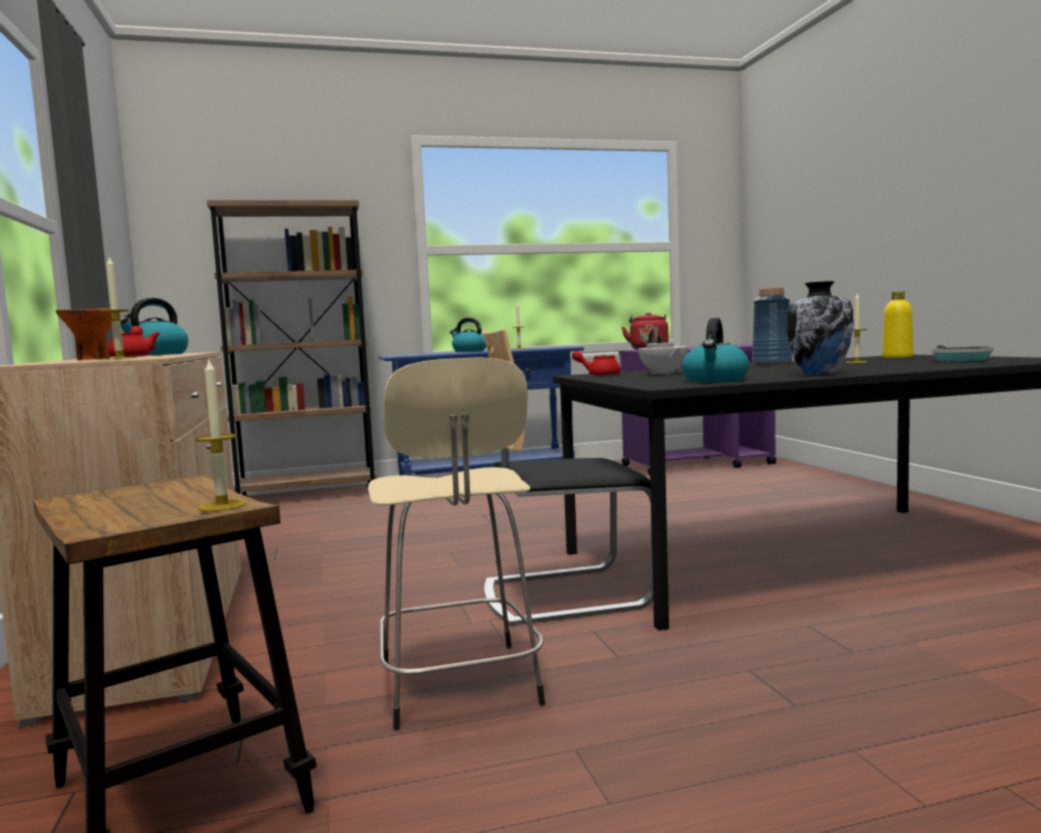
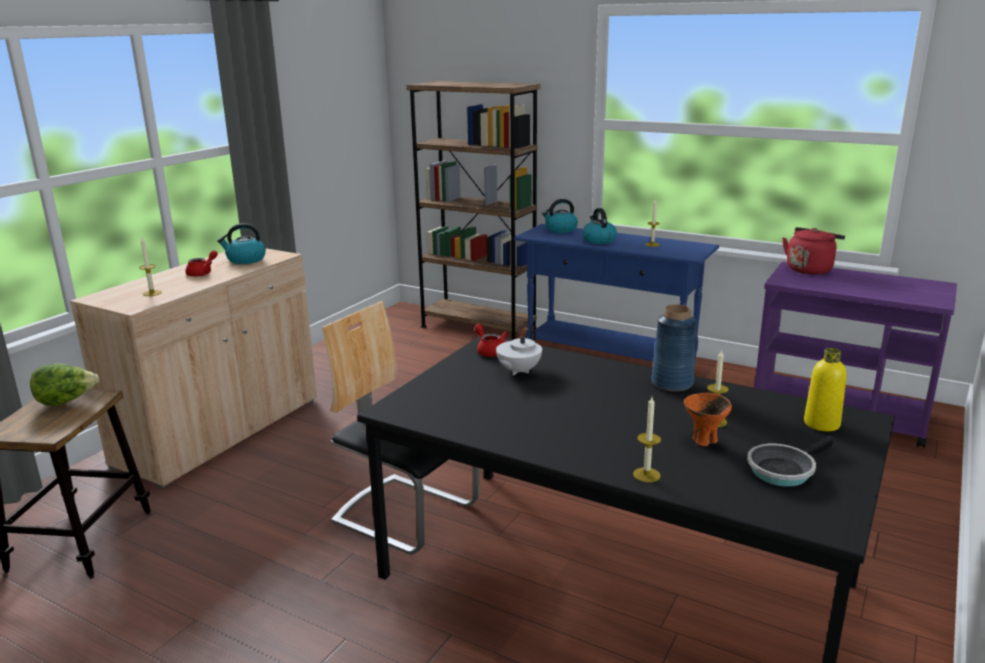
camera: 45 degrees right, 15 degrees up
(93, 359) = (163, 281): orange bowl -> orange bowl (704, 441)
(135, 495) = (66, 401): none -> lettuce
(222, 506) = (46, 433): candle -> candle (646, 475)
(459, 687) = (235, 550): beige stool -> none
(715, 380) = (448, 415): kettle -> kettle (560, 230)
(820, 374) = (532, 442): vase -> none

